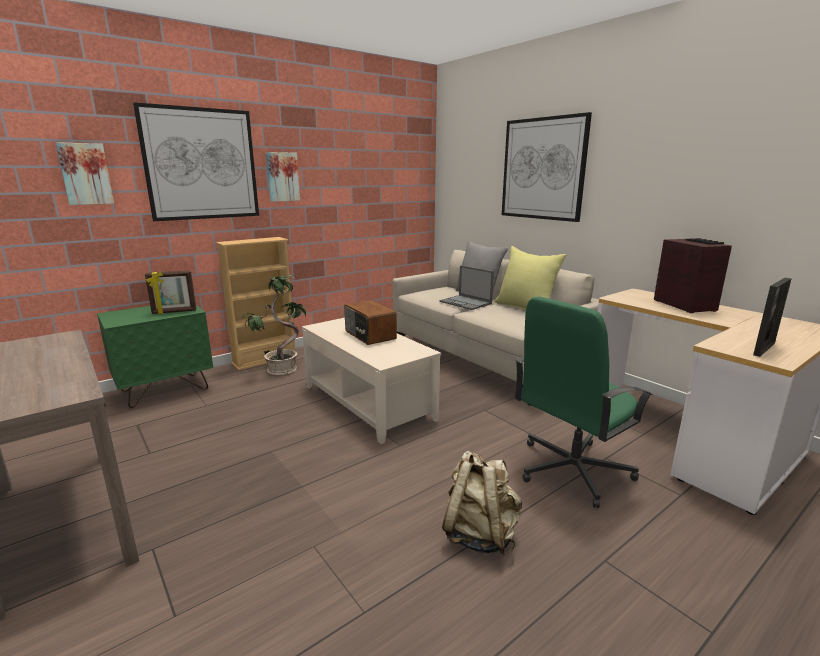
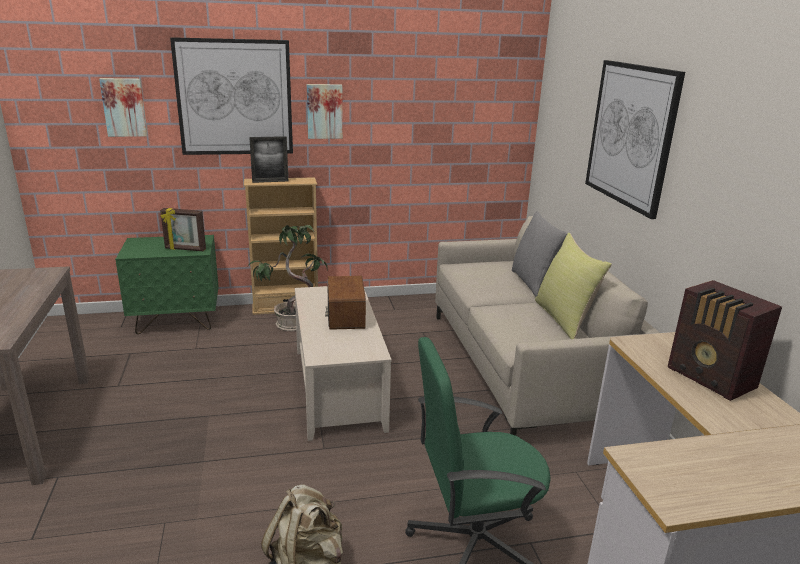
camera: 25 degrees right, 5 degrees up
(466, 303) = (499, 293): laptop -> none
(684, 305) = (711, 379): radio -> radio turned 135 degrees clockwise
(764, 349) = (691, 482): picture frame -> picture frame (270, 181)

